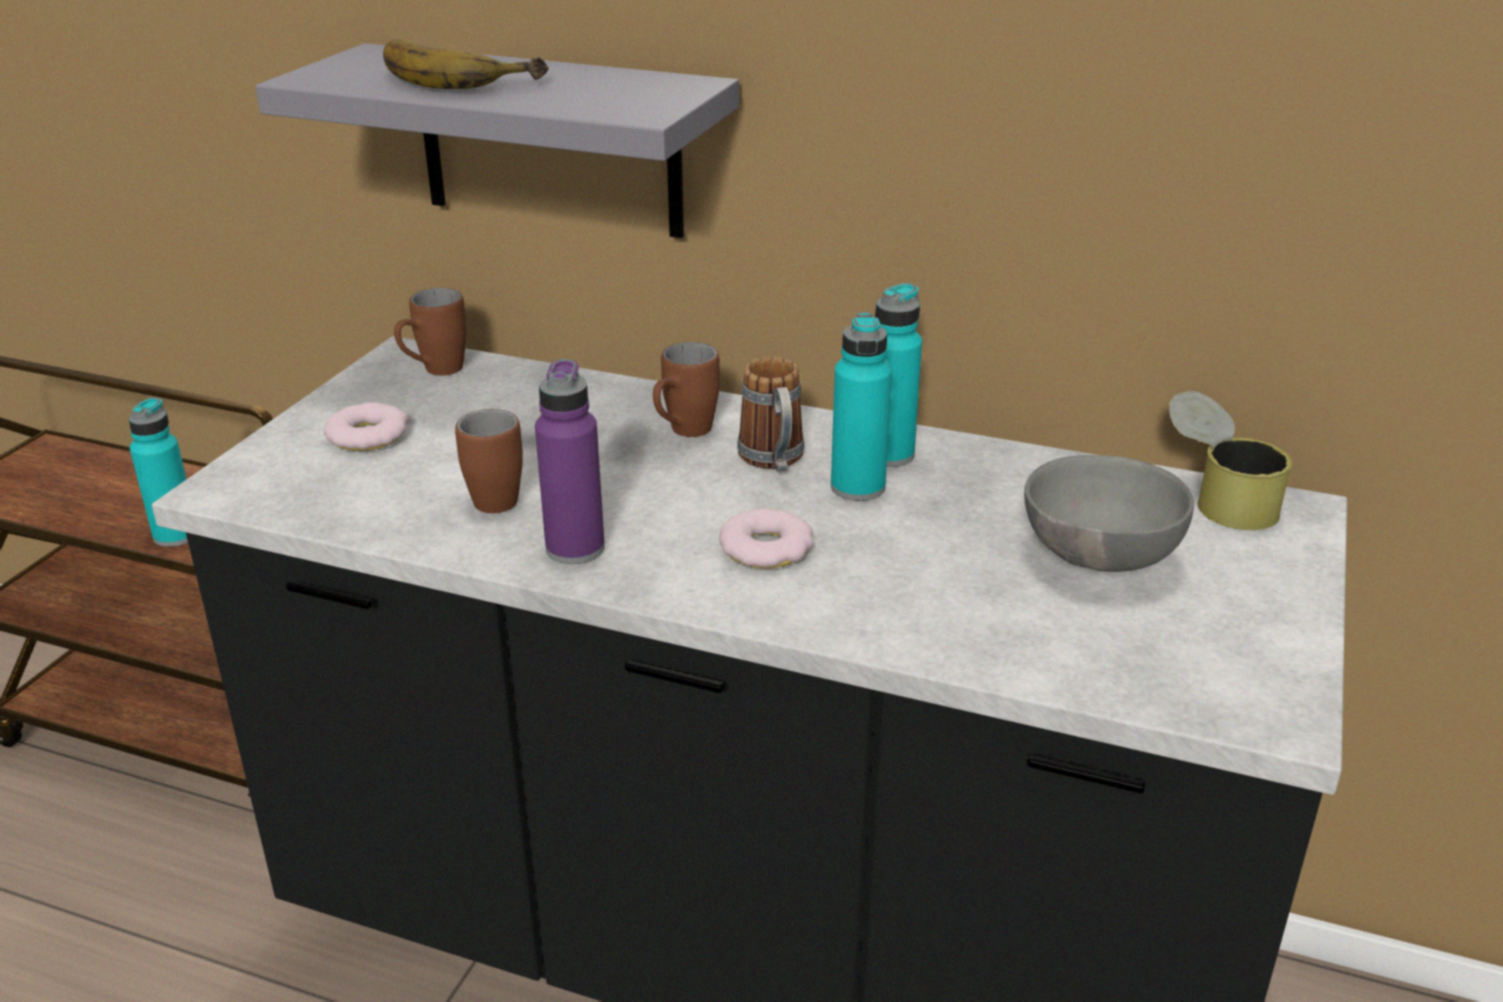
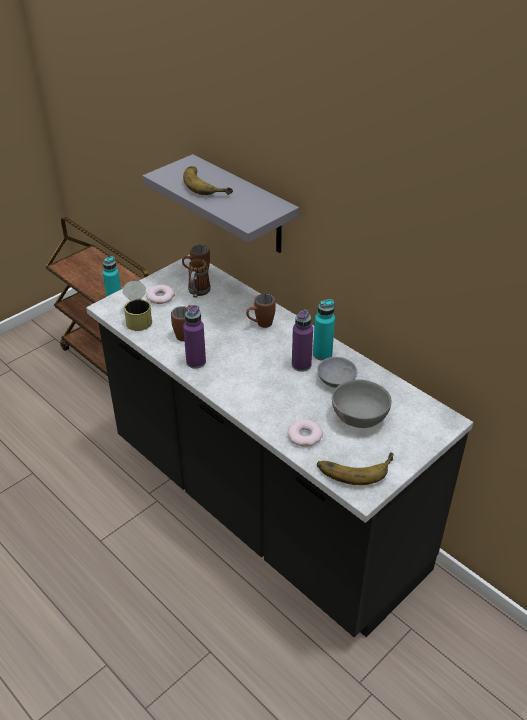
camera: 25 degrees right, 10 degrees up
(766, 548) = (254, 380): donut -> donut (305, 436)
(774, 461) = (281, 346): mug -> mug (198, 293)
(857, 487) = (301, 365): turquoise bottle -> purple bottle
(965, 495) = (335, 379): none -> grey bowl
(1196, 664) = (354, 466): none -> banana
(1217, 499) = (423, 408): can -> can (138, 317)

